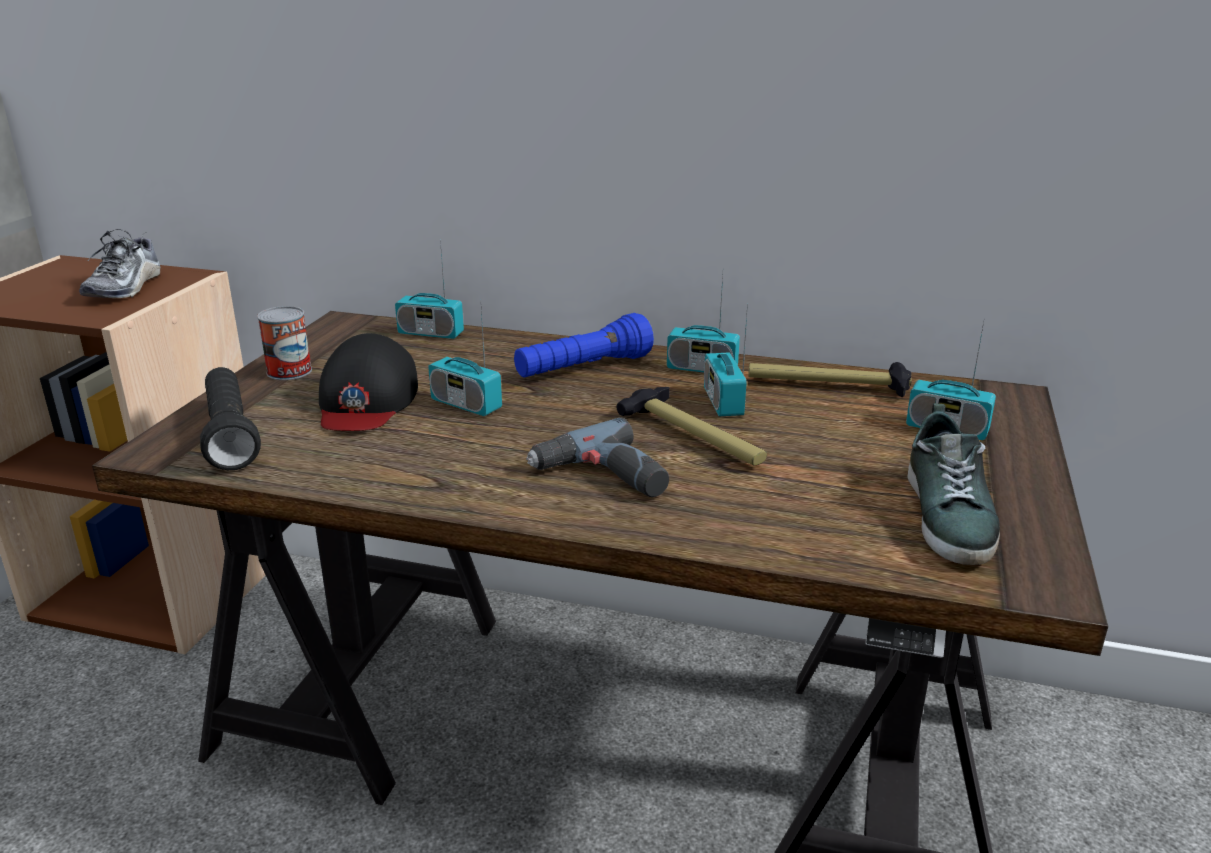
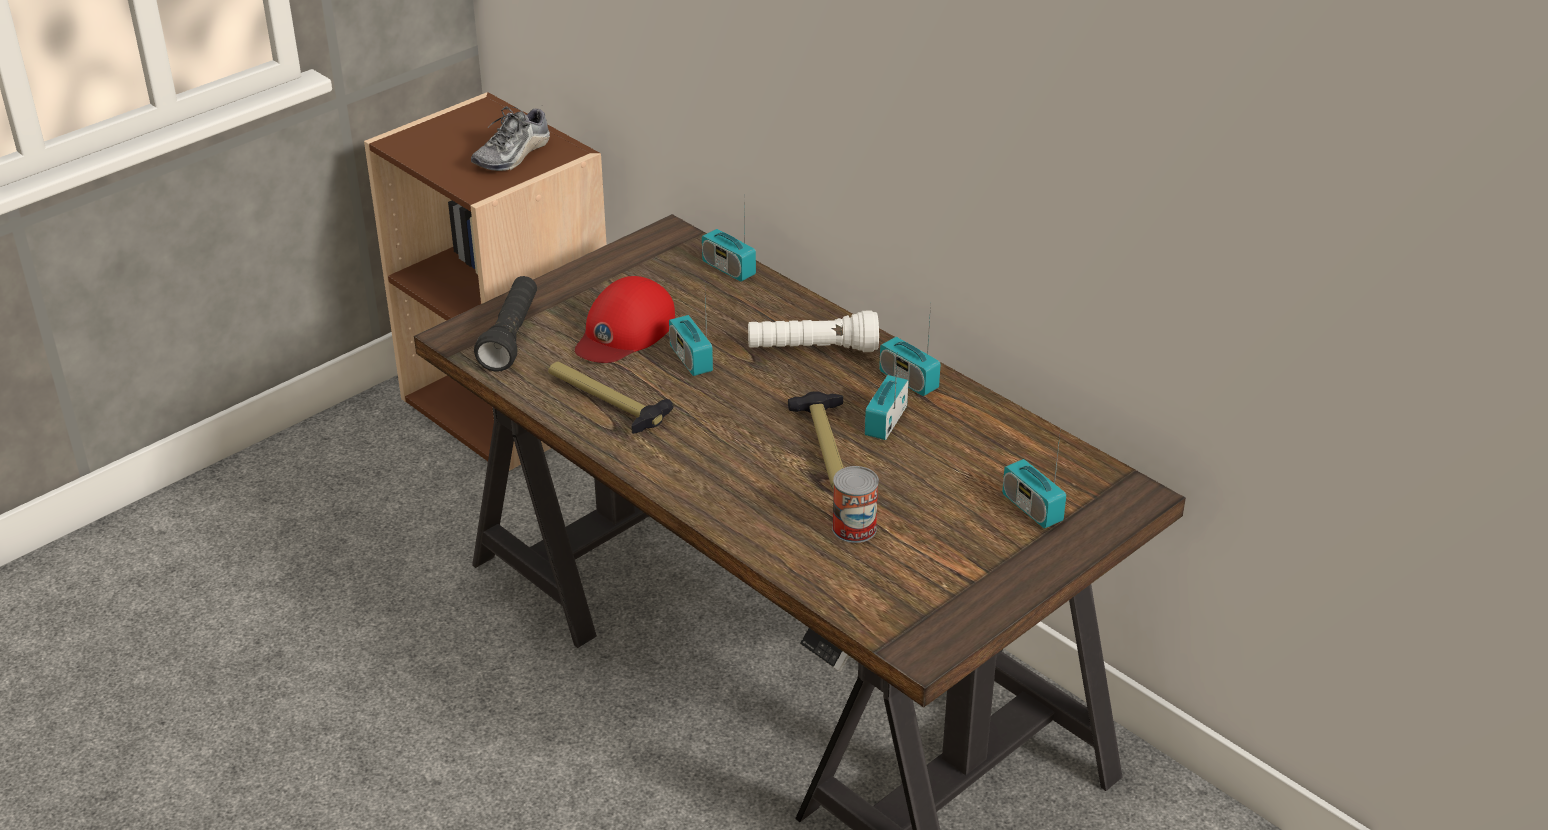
camera: 30 degrees right, 10 degrees up
(289, 371) = (591, 281): can -> can (854, 528)
(366, 400) = (624, 331): black cap -> red cap
(583, 369) = (812, 350): blue flashlight -> white flashlight
(601, 478) = (724, 461): power drill -> none
(827, 386) = (991, 433): hammer -> hammer (605, 402)
(949, 515) = (929, 578): shoe -> none

